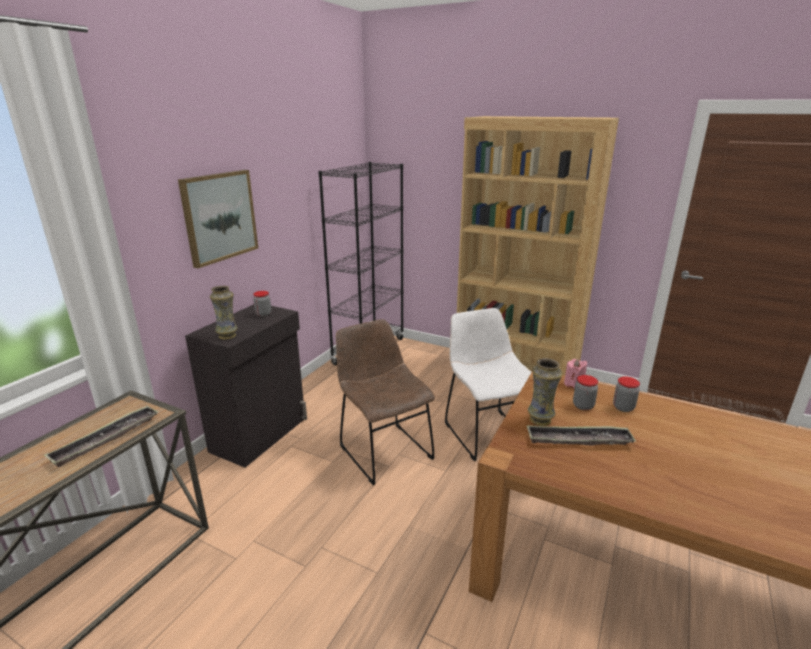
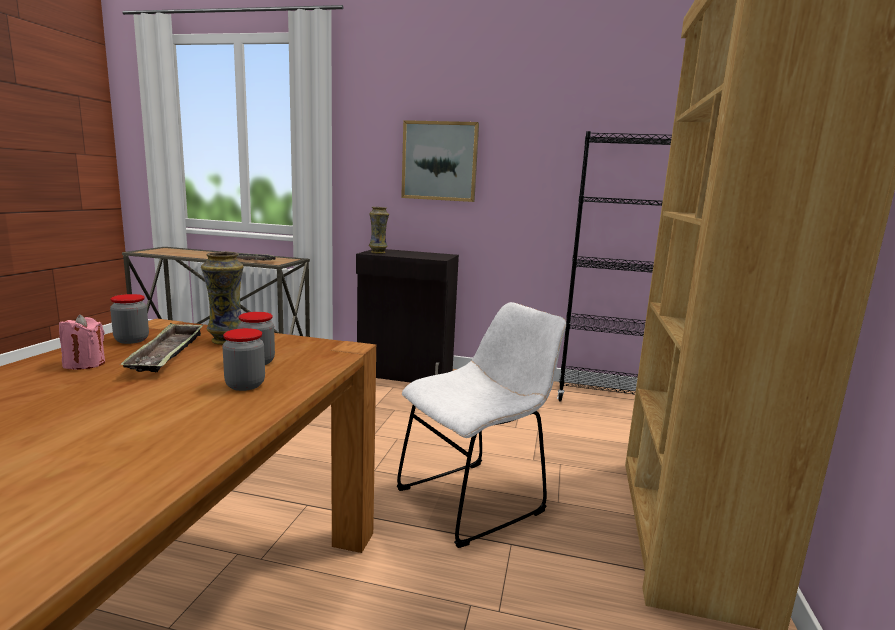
camera: 75 degrees right, 10 degrees down
(263, 314) = (430, 256): jar -> jar (132, 340)
(383, 450) = (402, 429): brown chair -> none
(574, 384) = (326, 361): pink candle -> pink candle (84, 364)

